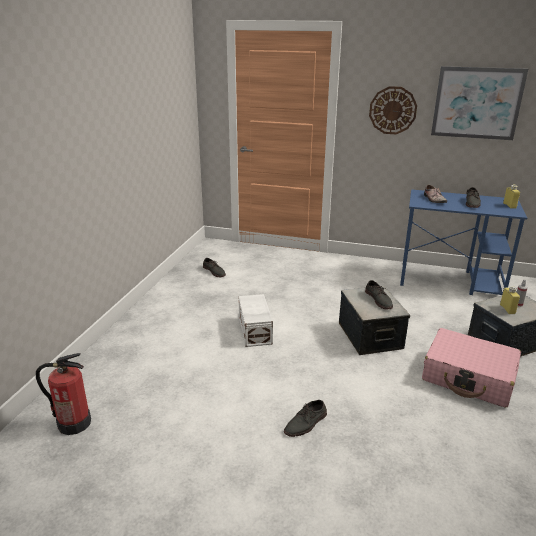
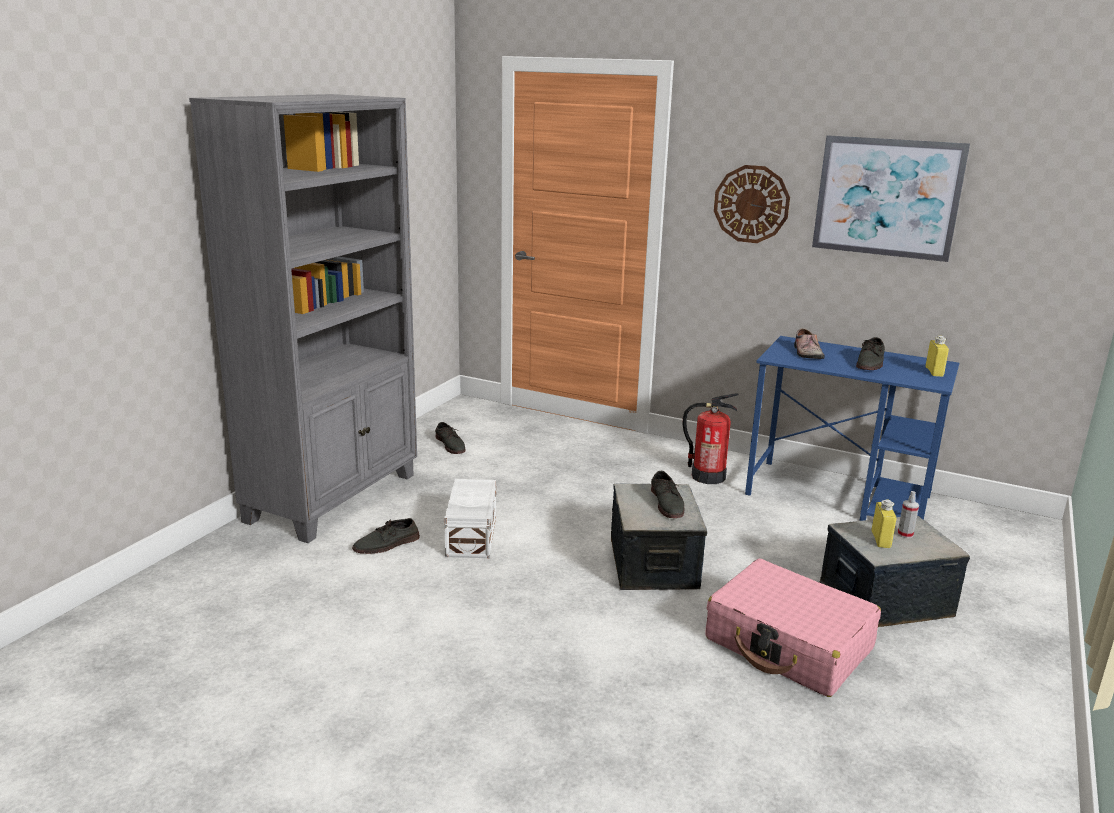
camera: 10 degrees right, 5 degrees down
(73, 423) = (145, 628): fire extinguisher -> fire extinguisher (707, 476)
(158, 314) = (335, 497): none -> grey bookcase
(306, 423) = (484, 675): grey shoe -> grey shoe (387, 544)

